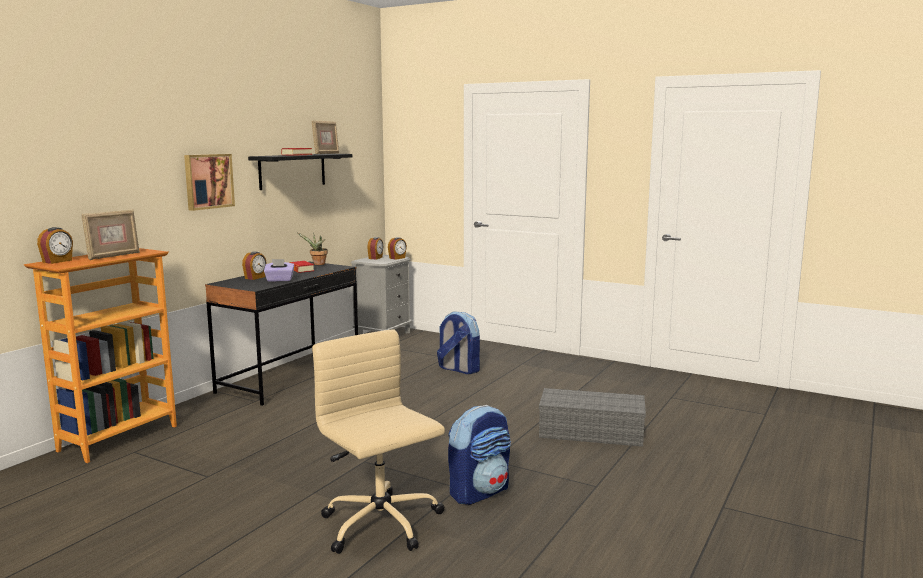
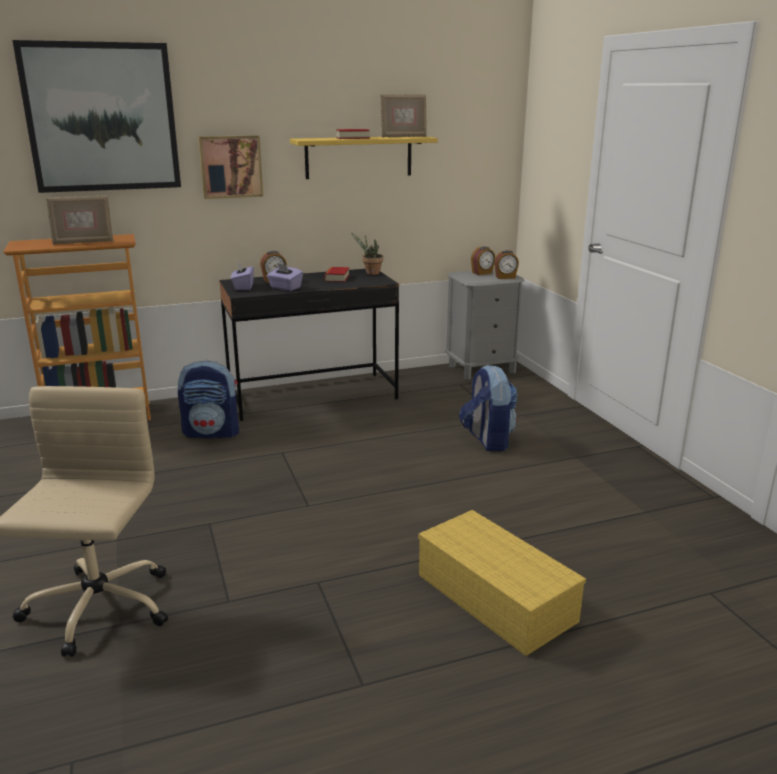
camera: 40 degrees right, 10 degrees up
(57, 261) = (34, 242): alarm clock -> none
(109, 138) = (102, 118): none -> picture
(243, 284) = (243, 287): none -> purple tissue box
(292, 171) = (359, 157): black shelf -> yellow shelf
(479, 492) = (236, 618): backpack -> backpack (212, 432)
(592, 431) = (498, 598): grey storage box -> yellow storage box

